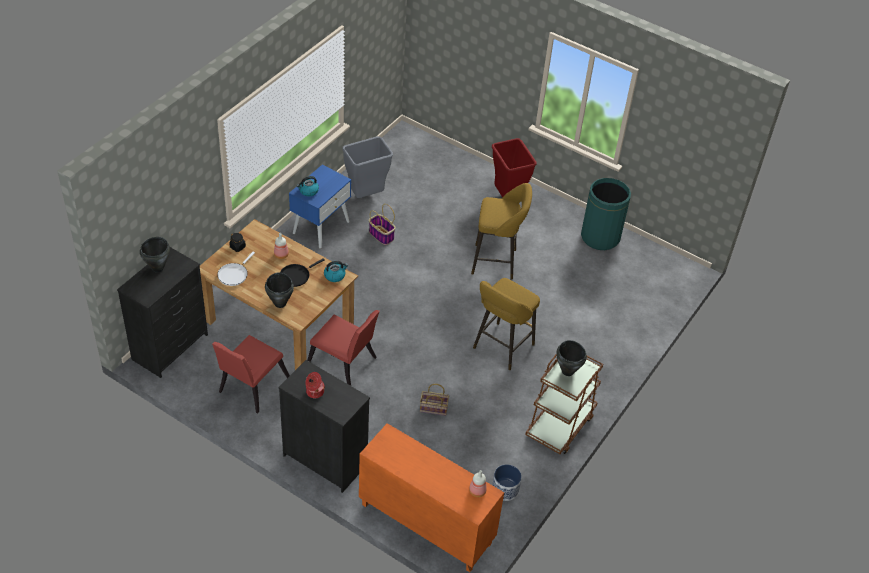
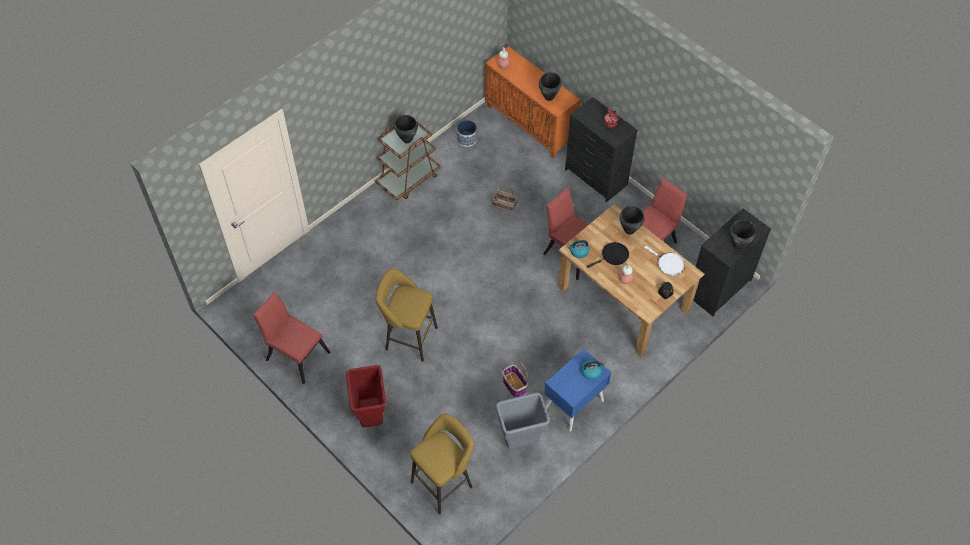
camera: 165 degrees left, 10 degrees up
(234, 274) = (669, 264): white frying pan -> white frying pan turned 90 degrees clockwise
(402, 450) = (549, 97): none -> black cooking pot
(501, 348) = (433, 249): yellow stool -> yellow stool (444, 482)
(600, 237) = (295, 353): green trash can -> red chair

